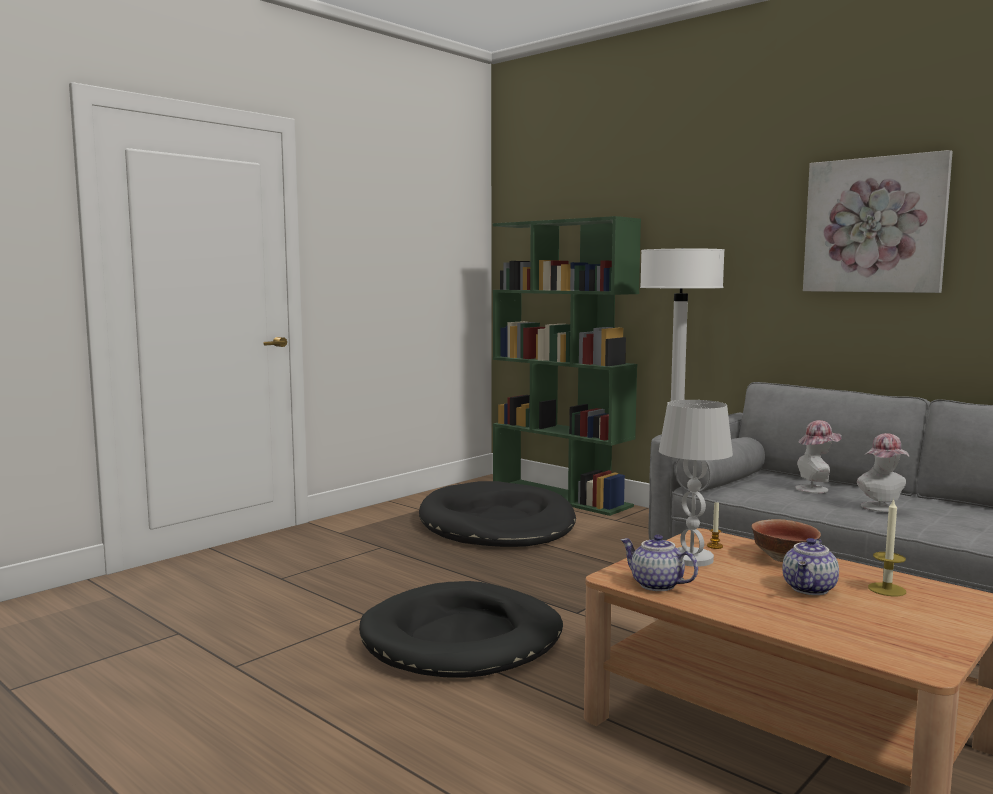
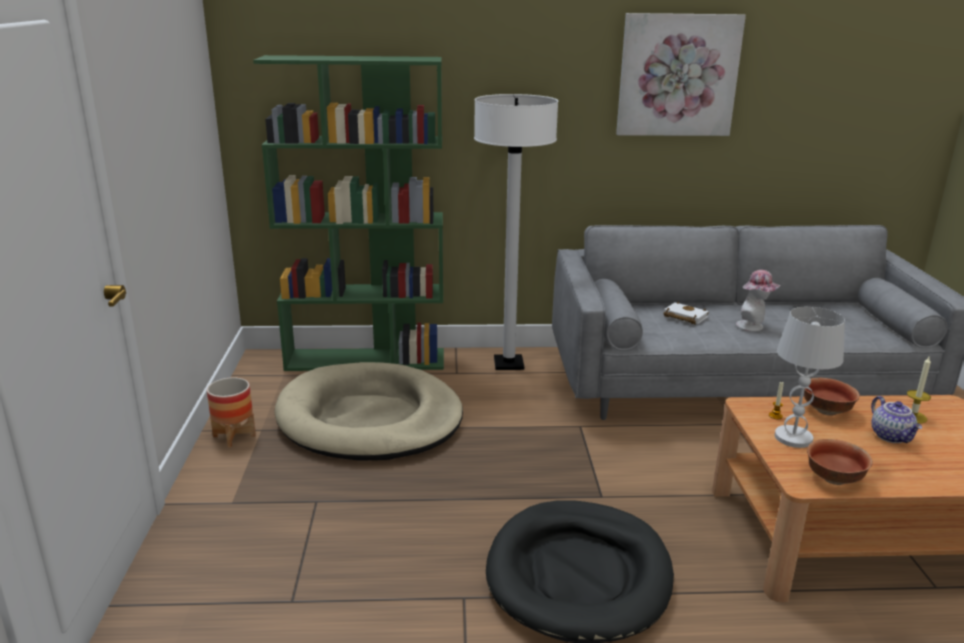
camera: 45 degrees left, 15 degrees up
(400, 507) = (234, 436): none -> planter
(497, 523) = (369, 418): black dog bed -> beige dog bed
(655, 585) = (835, 479): teapot -> bowl
(815, 489) = (683, 317): hat -> white book

